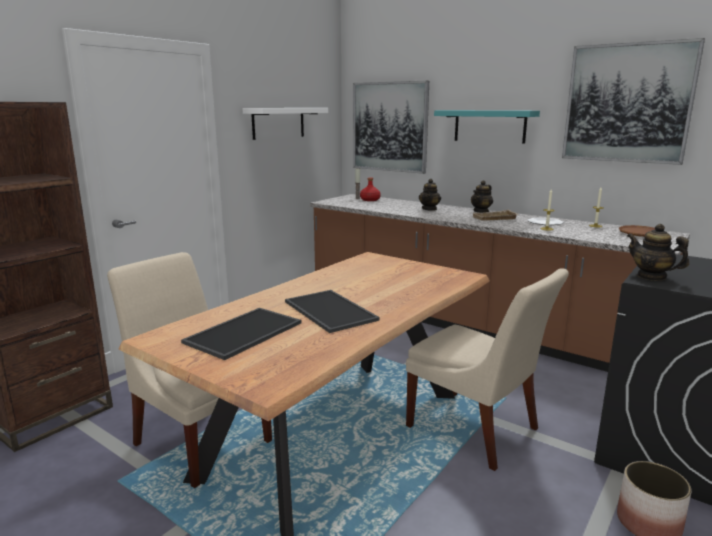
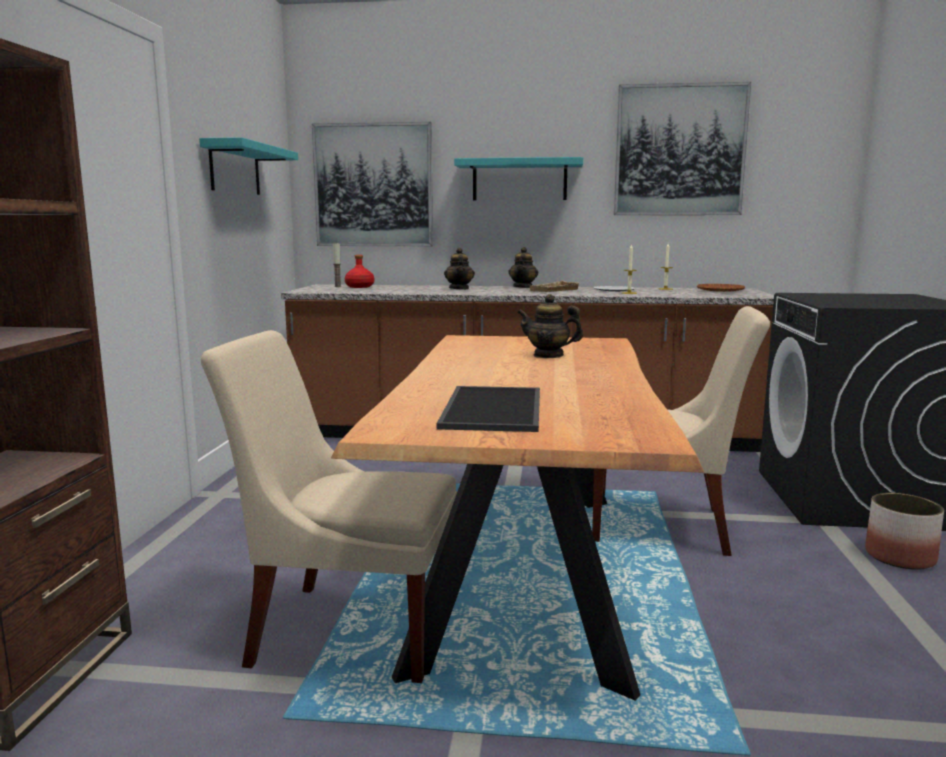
camera: 30 degrees left, 5 degrees down
(278, 123) = (235, 169): white shelf -> turquoise shelf
(328, 310) = (541, 380): tray -> none
(651, 276) = (832, 303): teapot -> teapot (548, 355)

